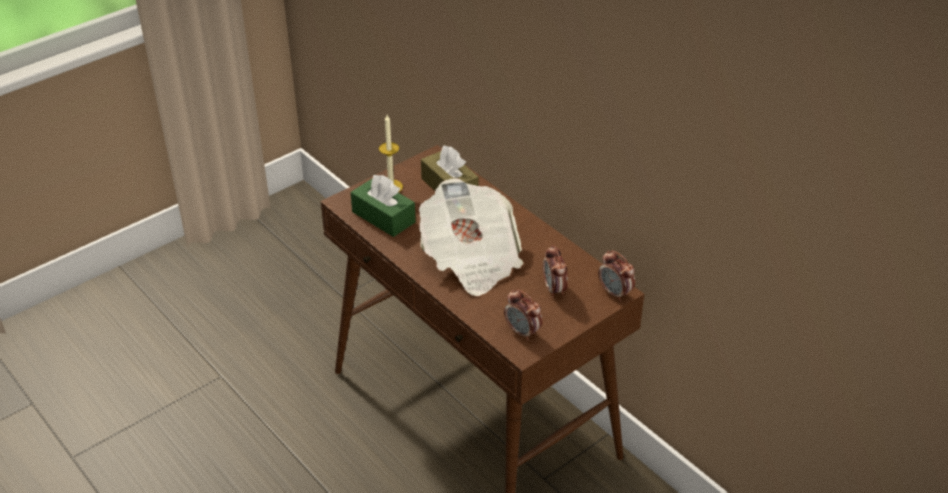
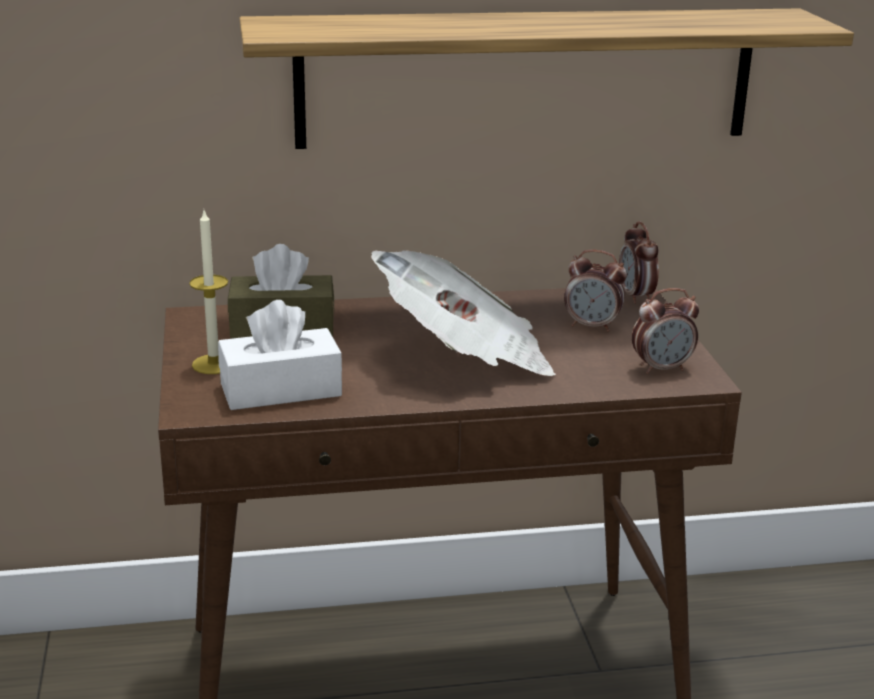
camera: 60 degrees left, 15 degrees down
(383, 217) = (281, 390): green tissue box -> white tissue box
(601, 129) = (526, 77): none -> shelf
(615, 293) = (636, 296): alarm clock -> alarm clock turned 90 degrees clockwise

